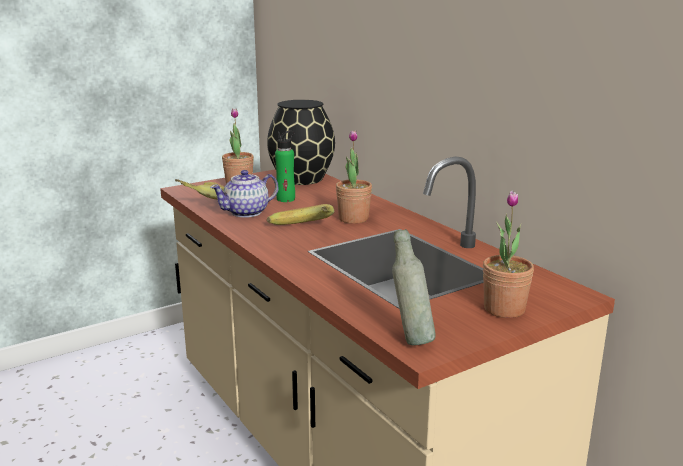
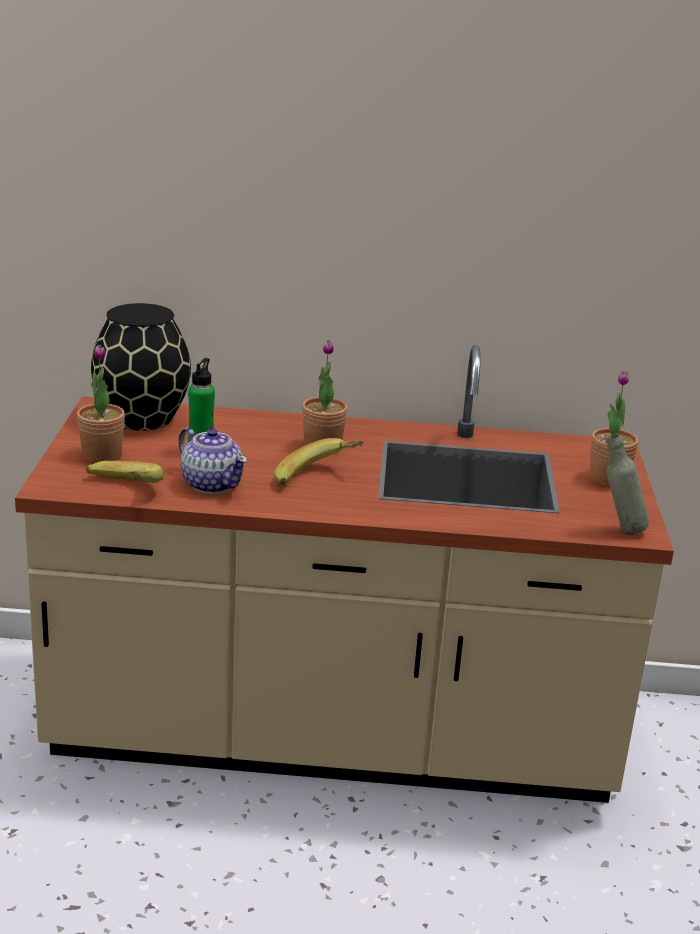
camera: 55 degrees left, 5 degrees up
(247, 212) = (212, 484): teapot -> teapot turned 45 degrees counterclockwise

